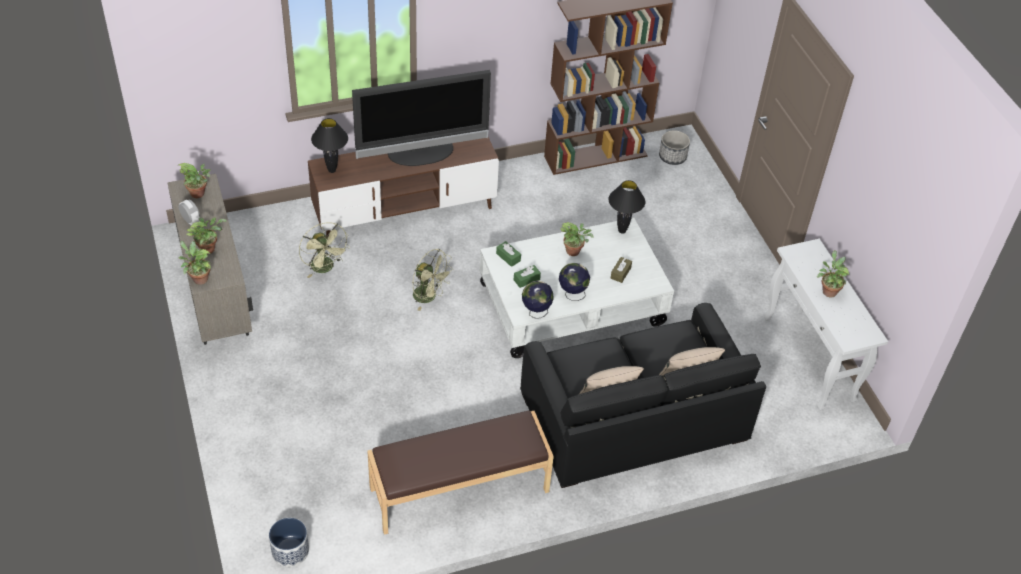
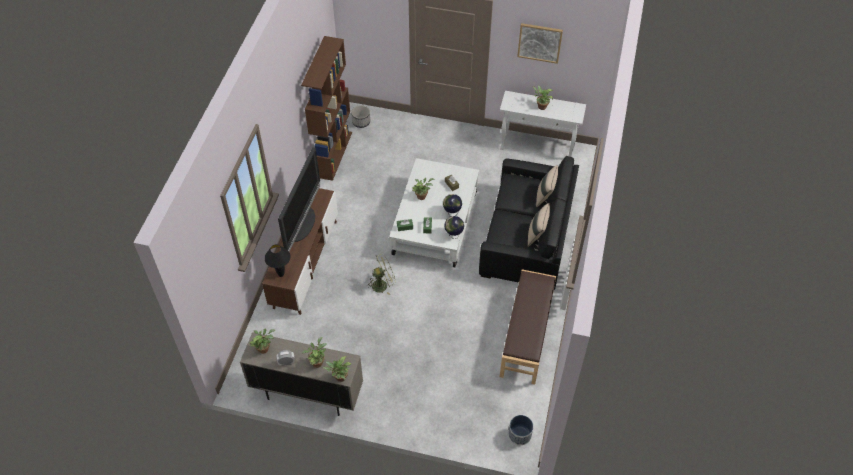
camera: 55 degrees left, 5 degrees up
(325, 268) = (322, 325): green fan -> none
(622, 231) = (422, 168): black table lamp -> none
(876, 189) = (539, 42): none -> picture

